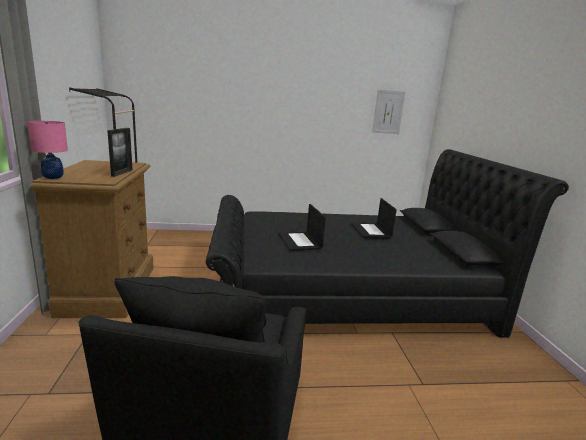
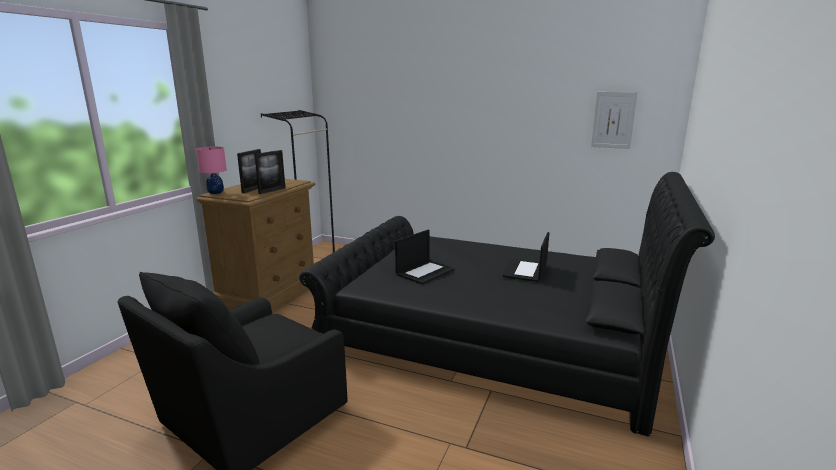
camera: 30 degrees right, 0 degrees up
(96, 172) = (253, 189): none -> picture frame
(300, 241) = (425, 272): laptop -> laptop turned 150 degrees counterclockwise

